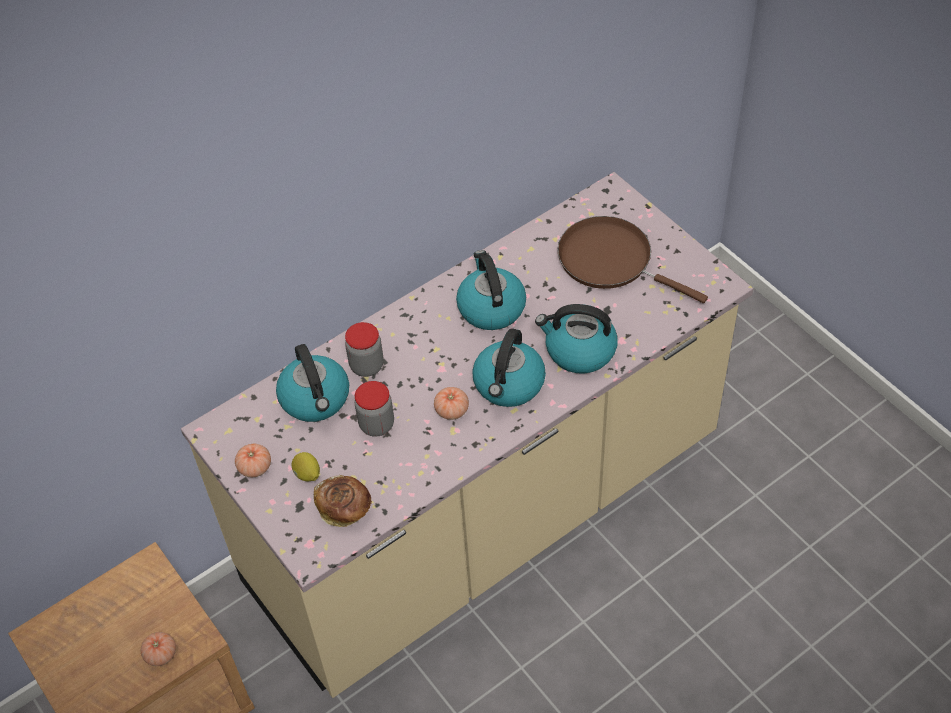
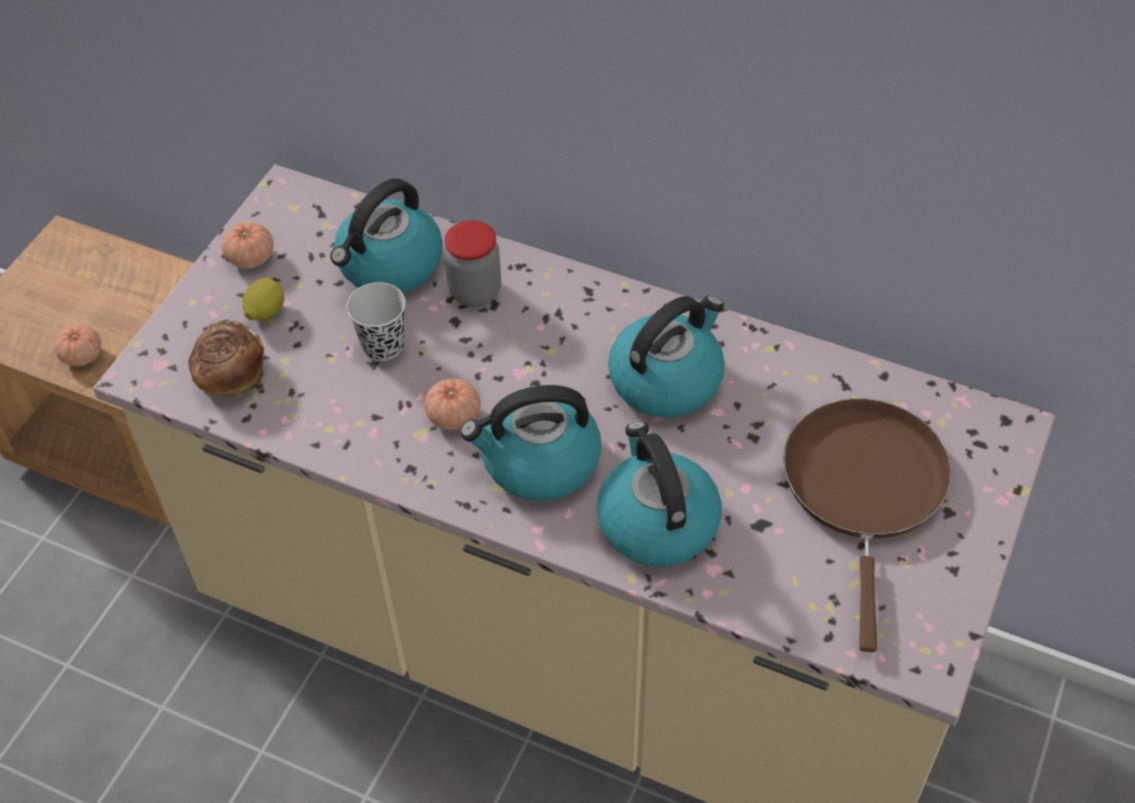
camera: 60 degrees right, 0 degrees up
(377, 424) = (383, 346): jar -> black cup

